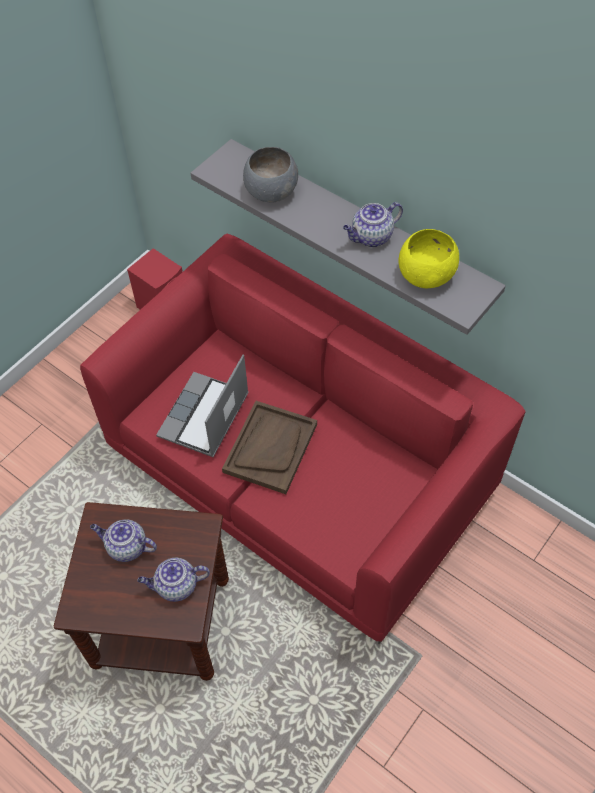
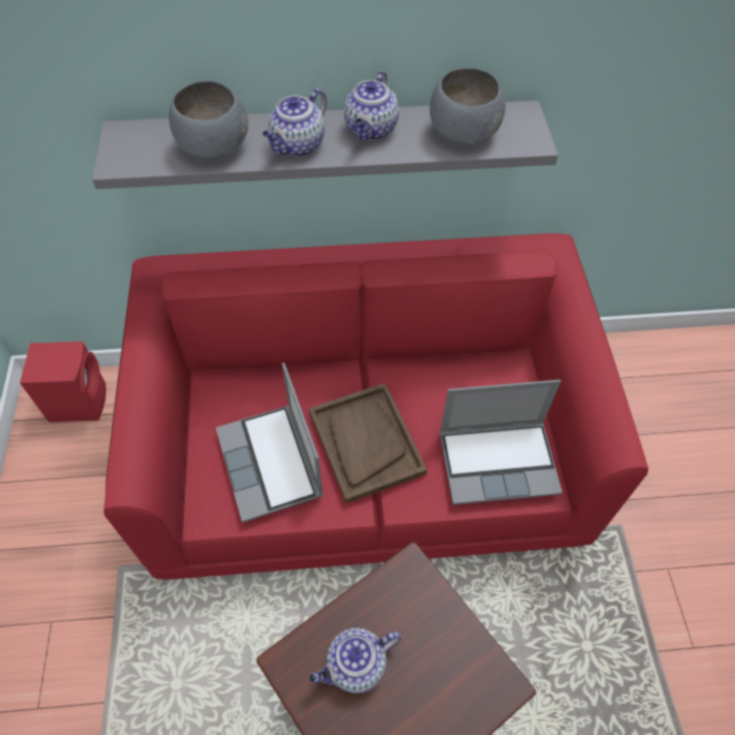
camera: 45 degrees left, 0 degrees up
(176, 586) = (451, 658): teapot -> teapot (297, 146)
(338, 523) = (499, 461): none -> laptop
(425, 275) = (462, 133): yellow bowl -> grey bowl

